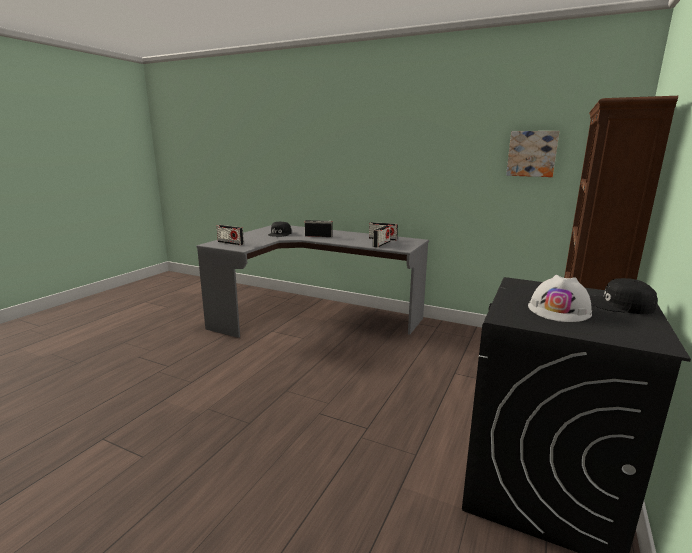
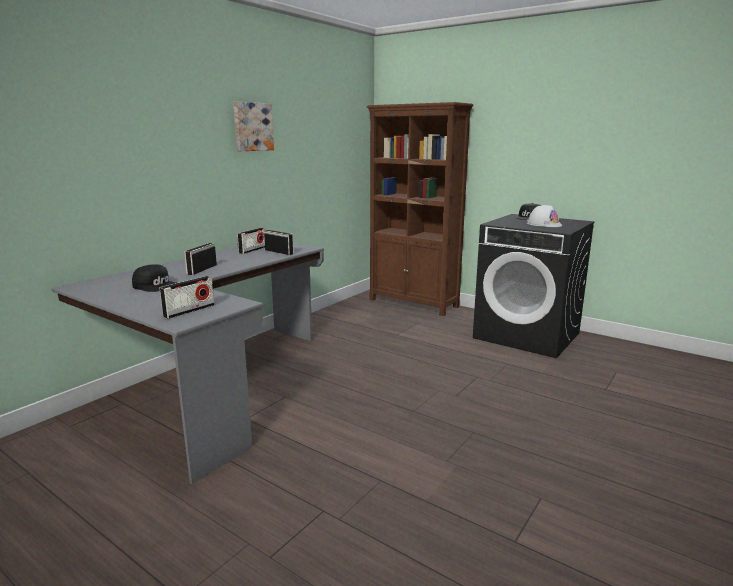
camera: 80 degrees left, 0 degrees up
(532, 153) = (327, 140): picture -> picture (252, 127)

